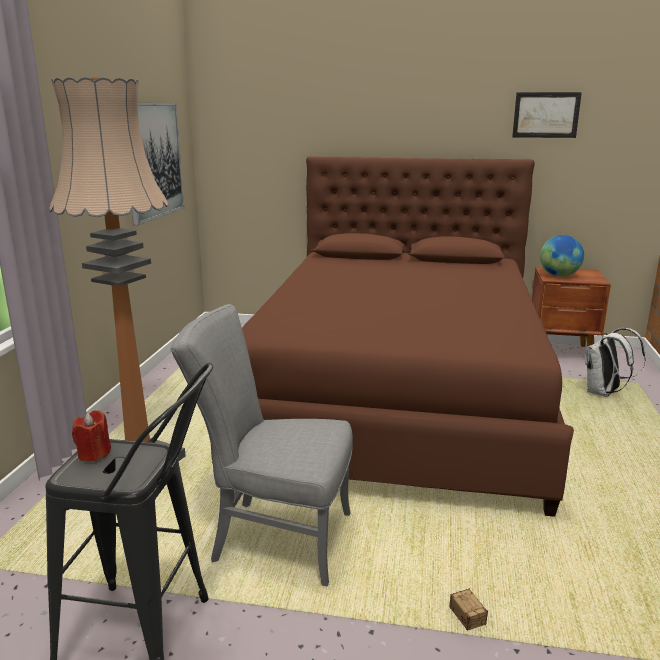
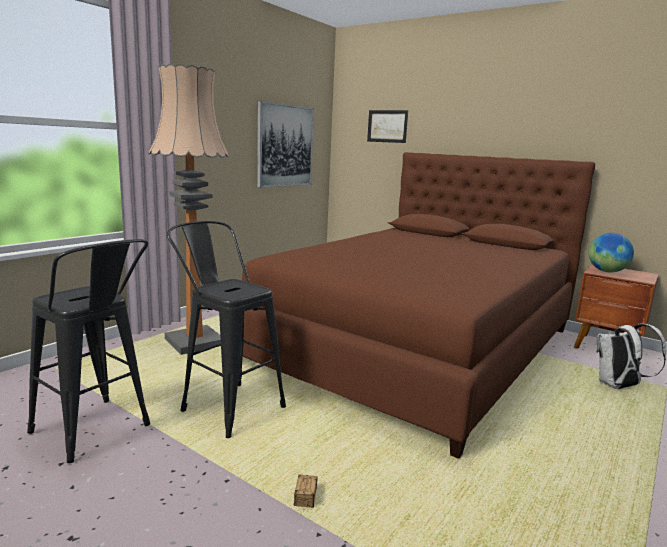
camera: 25 degrees right, 5 degrees down
(94, 454) = (78, 291): red candle -> none
(273, 538) = (227, 405): grey chair -> black stool
(546, 115) = (612, 122): picture -> picture (387, 126)

